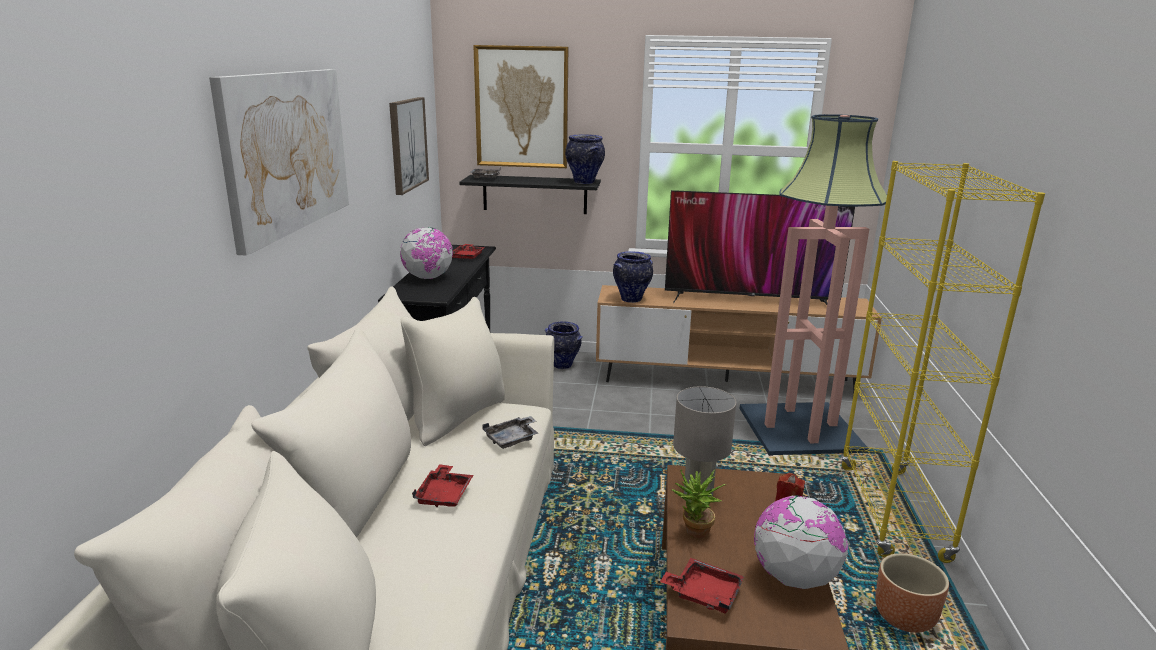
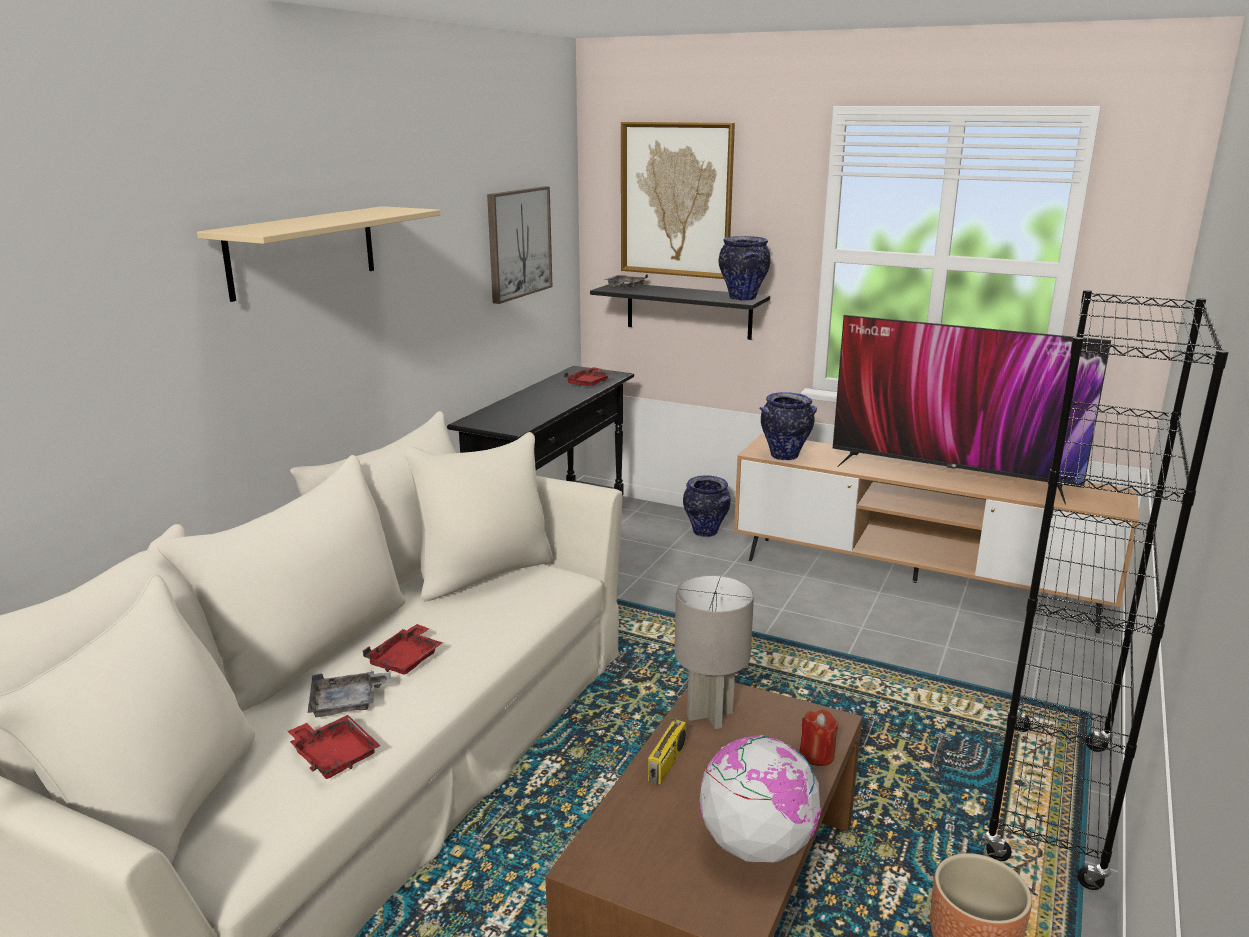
camera: 20 degrees right, 0 degrees up
(287, 152) = (303, 251): picture -> beige shelf
(428, 278) = (522, 405): globe -> none
(512, 439) = (525, 609): grey tray -> grey tray (347, 703)
(694, 533) = (667, 763): potted plant -> radio
(704, 593) = (625, 837): red tray -> red tray (334, 755)
(800, 430) = (982, 664): floor lamp -> none
(892, 512) = (1050, 801): yellow bookcase -> black bookcase

